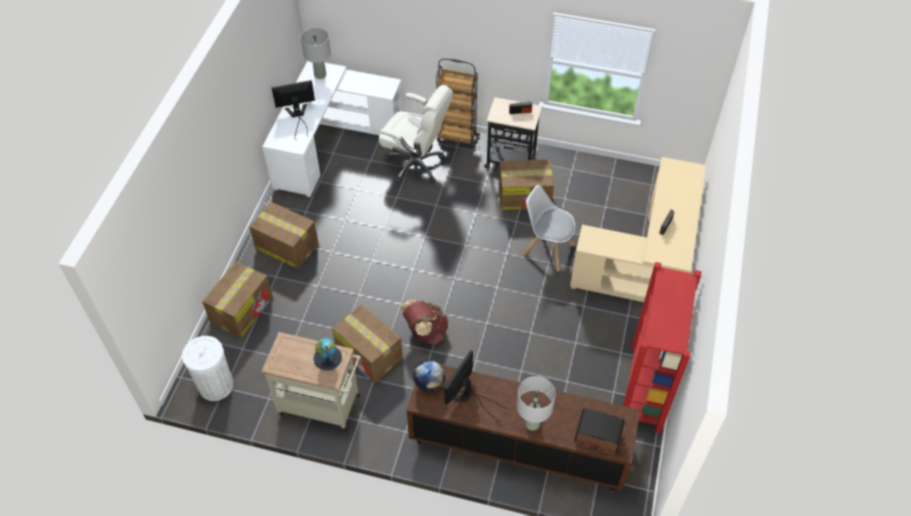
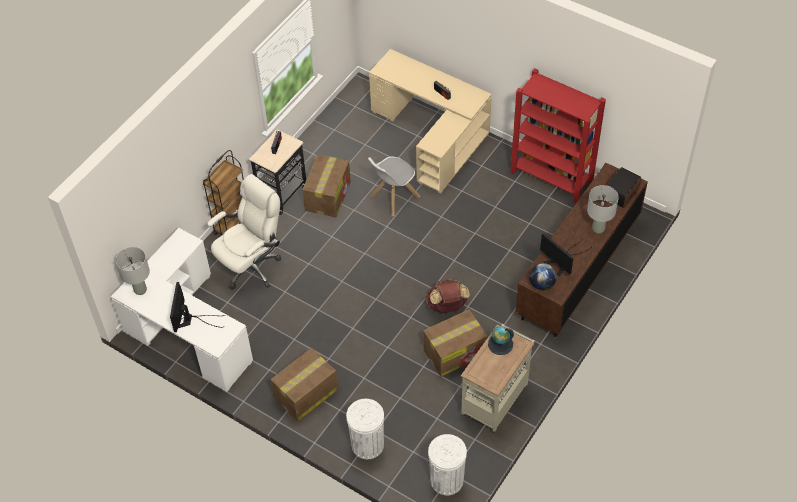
camera: 70 degrees left, 0 degrees up
(242, 309) = (367, 444): cardboard box -> white trash can

